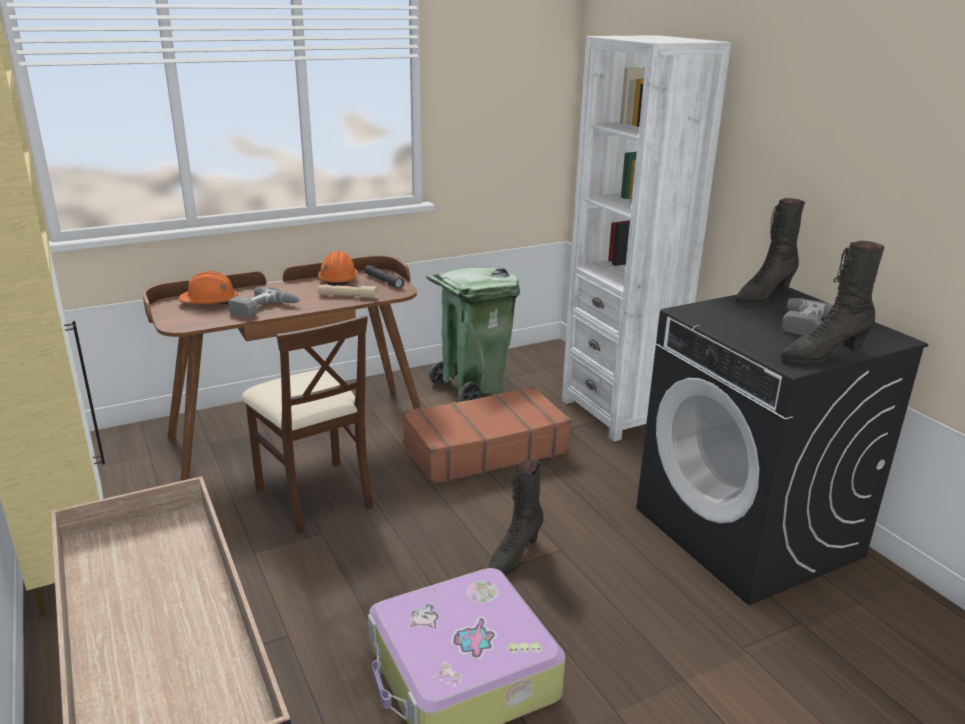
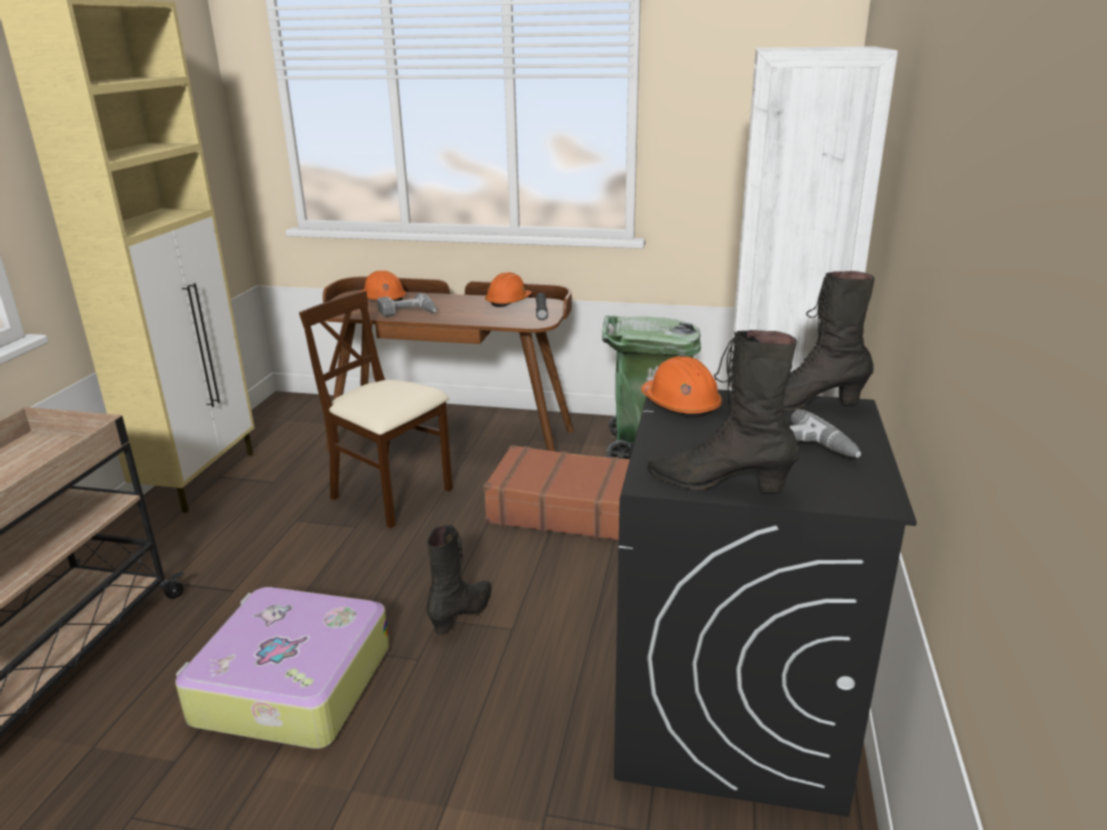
camera: 40 degrees right, 0 degrees up
(315, 495) = (391, 495): beige chair -> beige chair turned 120 degrees clockwise
(348, 296) = (487, 317): beige flashlight -> none
(513, 557) = (463, 614): black boot -> black boot turned 135 degrees clockwise
(705, 316) = (680, 404): none -> orange hard hat

